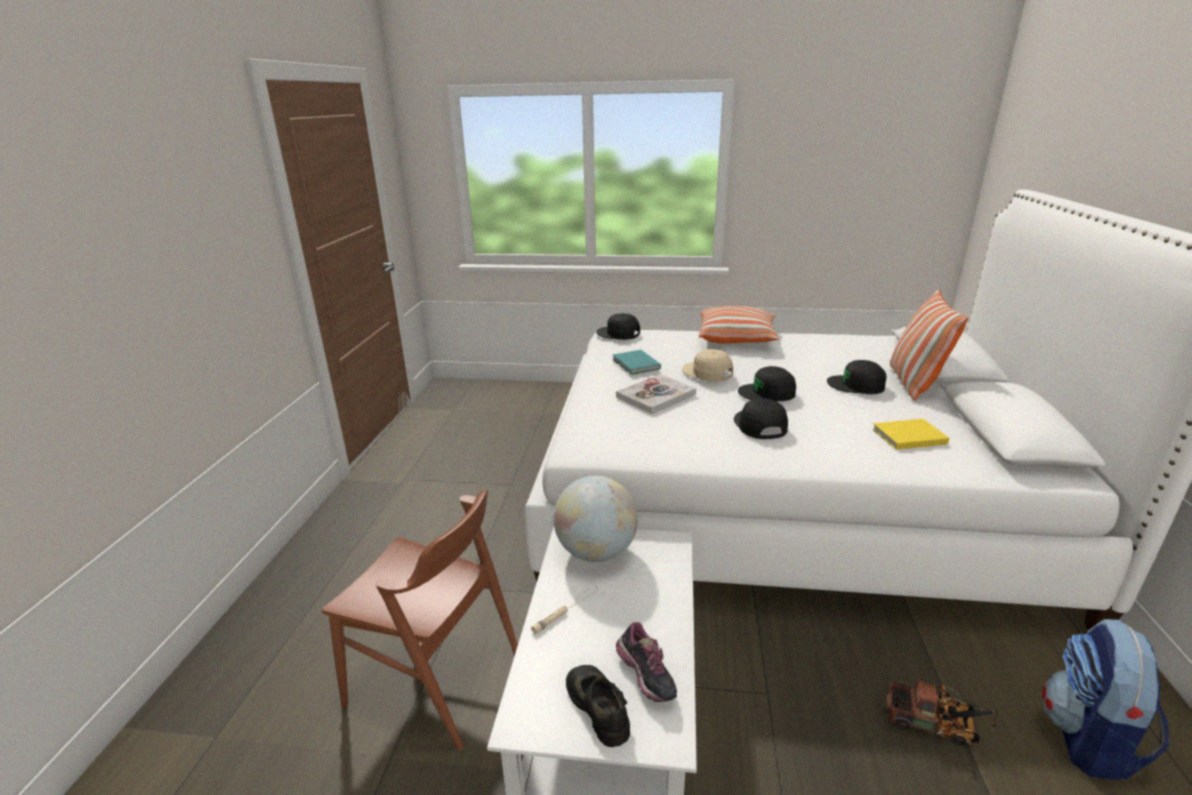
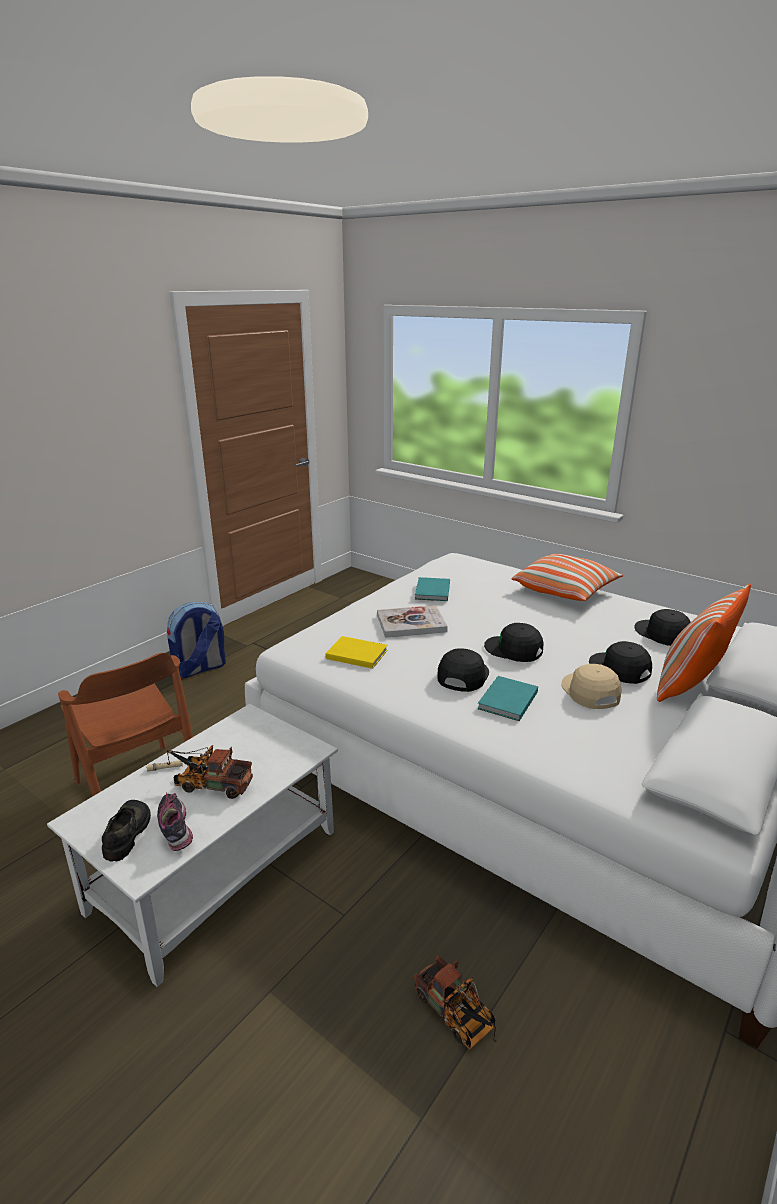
camera: 30 degrees right, 0 degrees up
(596, 552) = (251, 734): globe -> none
(618, 333) = (458, 559): black cap -> black cap (662, 633)
(618, 616) = (209, 784): none -> toy truck
(645, 677) = (176, 830): shoe -> shoe turned 150 degrees clockwise
(707, 372) = (484, 615): beige cap -> beige cap (590, 692)
(820, 434) = (506, 701): none -> turquoise book
(907, 436) = (592, 732): yellow book -> yellow book (355, 654)
(1088, 739) = (598, 1115): backpack -> backpack (200, 669)

